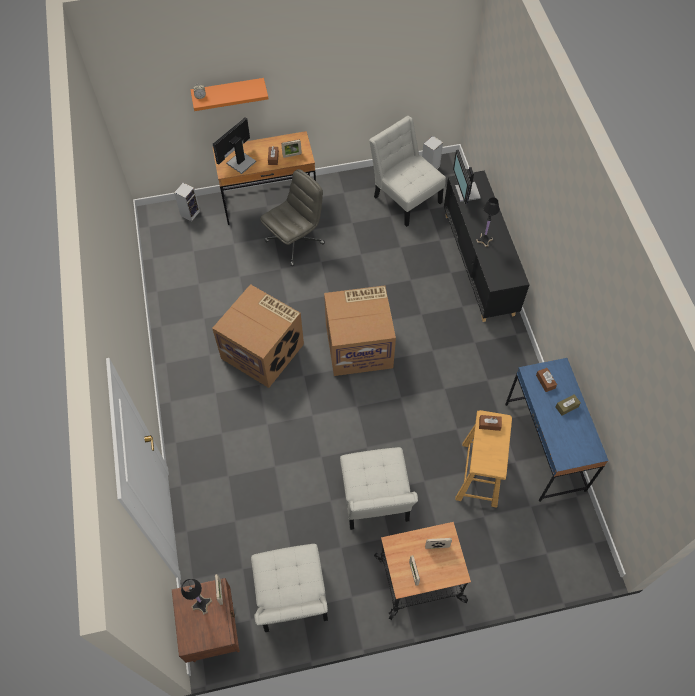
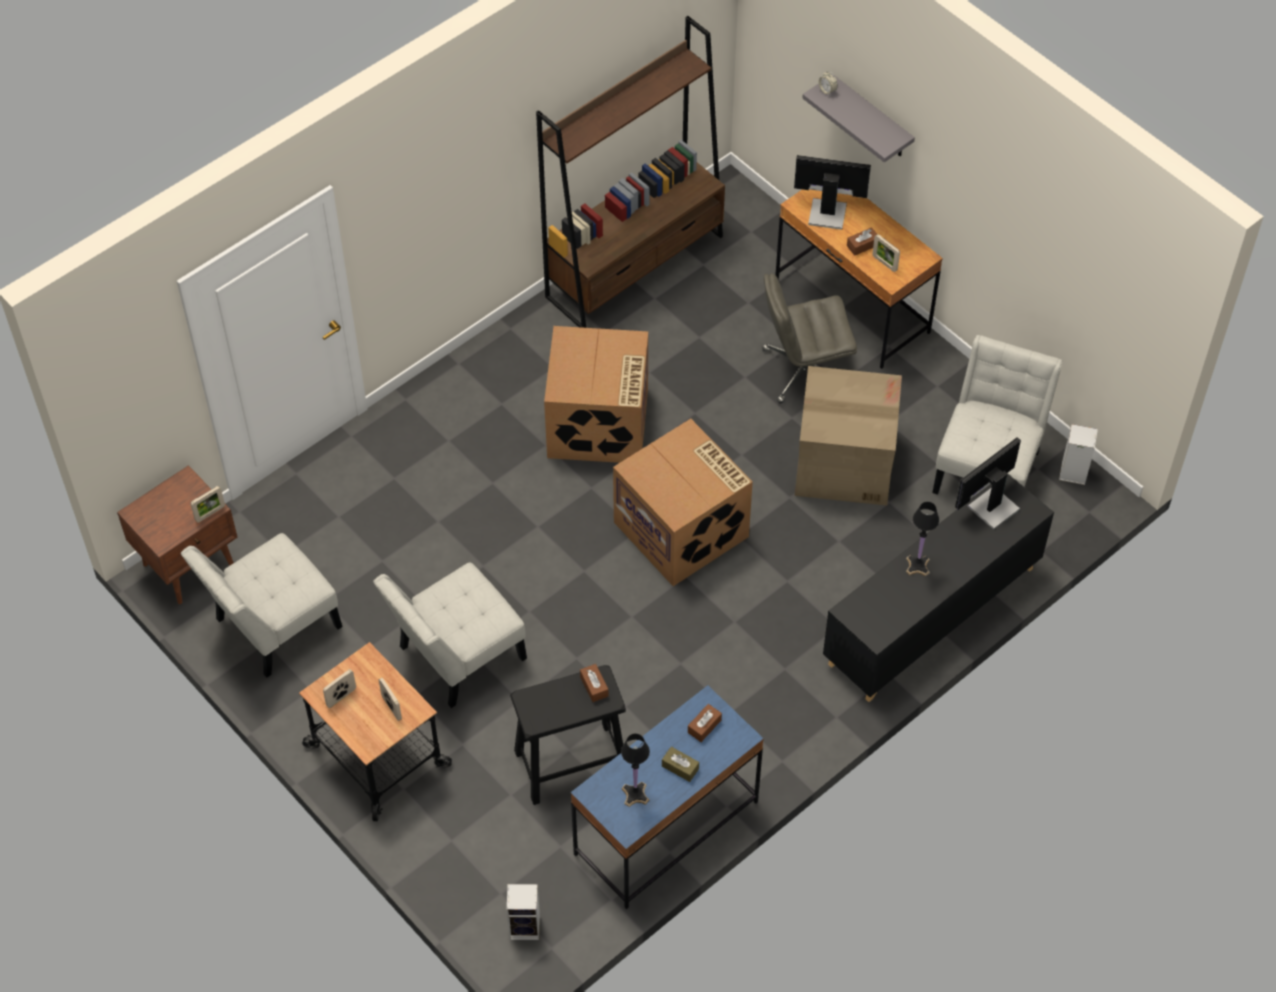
camera: 60 degrees right, 5 degrees down
(170, 282) = (635, 266): none -> brown bookcase
(190, 213) = (763, 228): speaker -> speaker (526, 926)
(201, 604) = (186, 502): black table lamp -> black table lamp (635, 794)
(228, 92) = (871, 118): orange shelf -> grey shelf
(295, 241) = (804, 371): grey office chair -> grey office chair turned 150 degrees clockwise
(364, 254) = (843, 463): none -> cardboard box
(479, 474) = (572, 763): beige stool -> black stool

